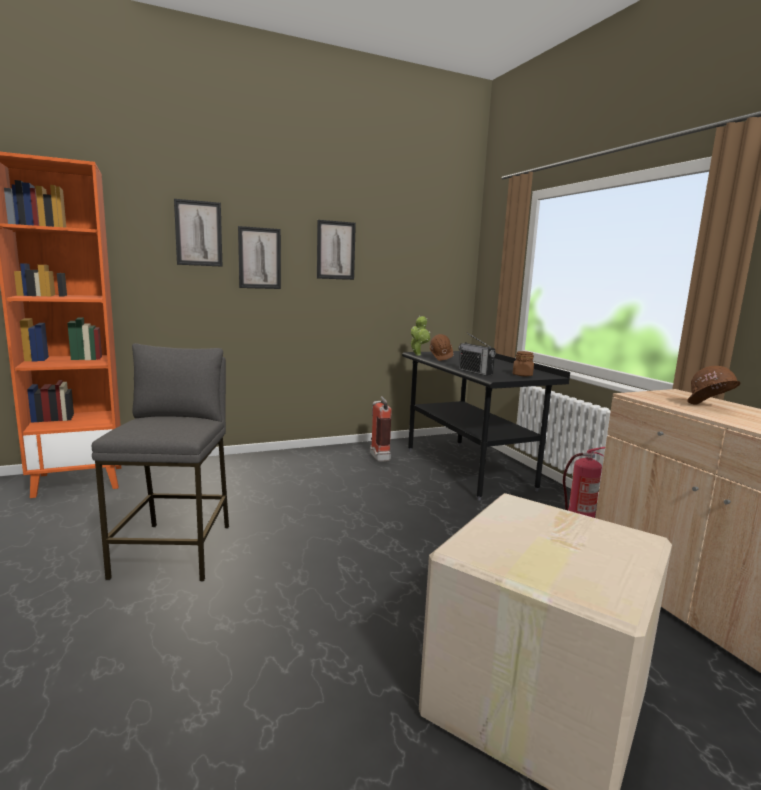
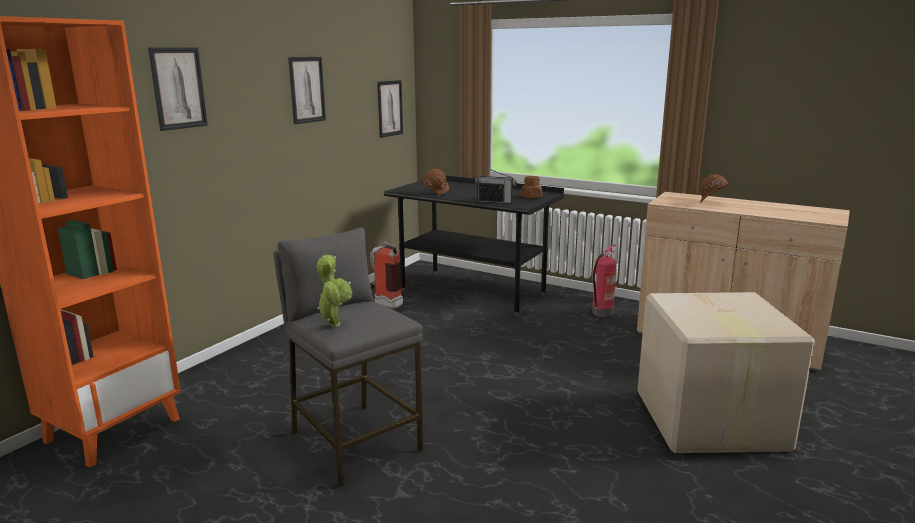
camera: 35 degrees left, 5 degrees up
(259, 258) = (241, 109): picture -> picture (390, 108)
(418, 354) = (406, 191): potted plant -> potted plant (334, 323)

